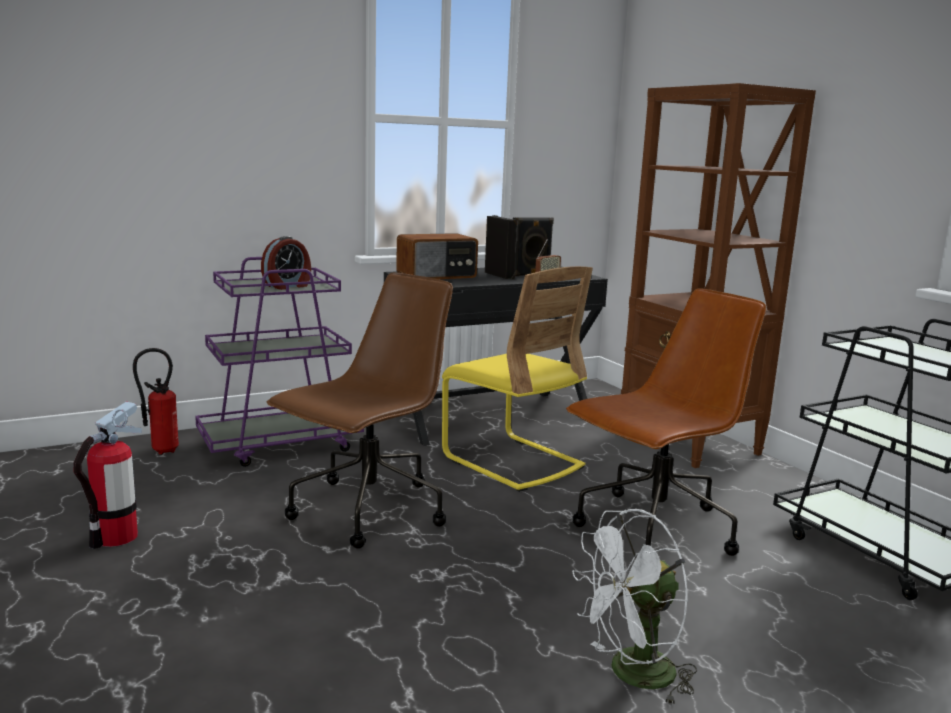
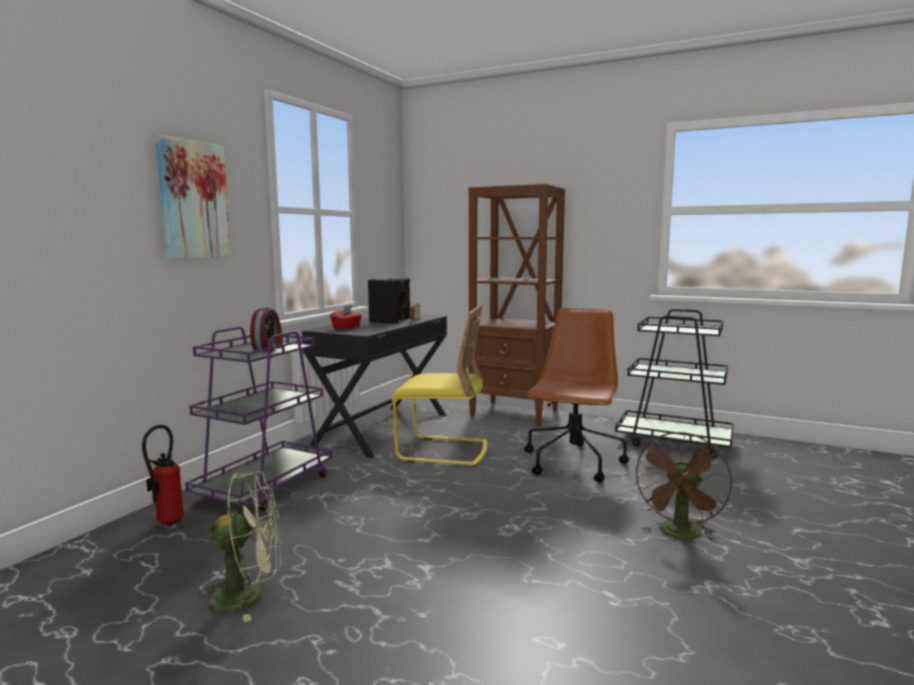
camera: 35 degrees left, 5 degrees down
(116, 537) = (248, 595): fire extinguisher -> green fan
(249, 107) = (193, 200): none -> picture
(367, 512) = (408, 508): brown office chair -> none
(437, 275) = (346, 328): radio -> red tissue box
(631, 675) = (680, 535): white fan -> brown fan

